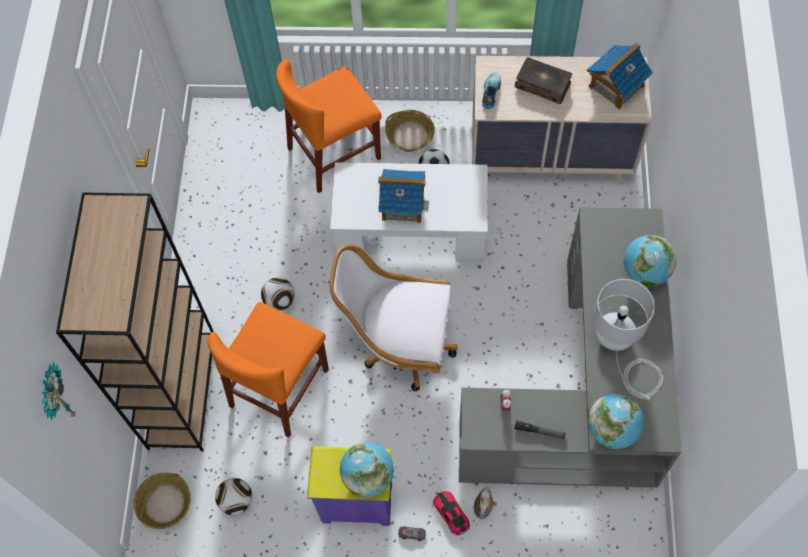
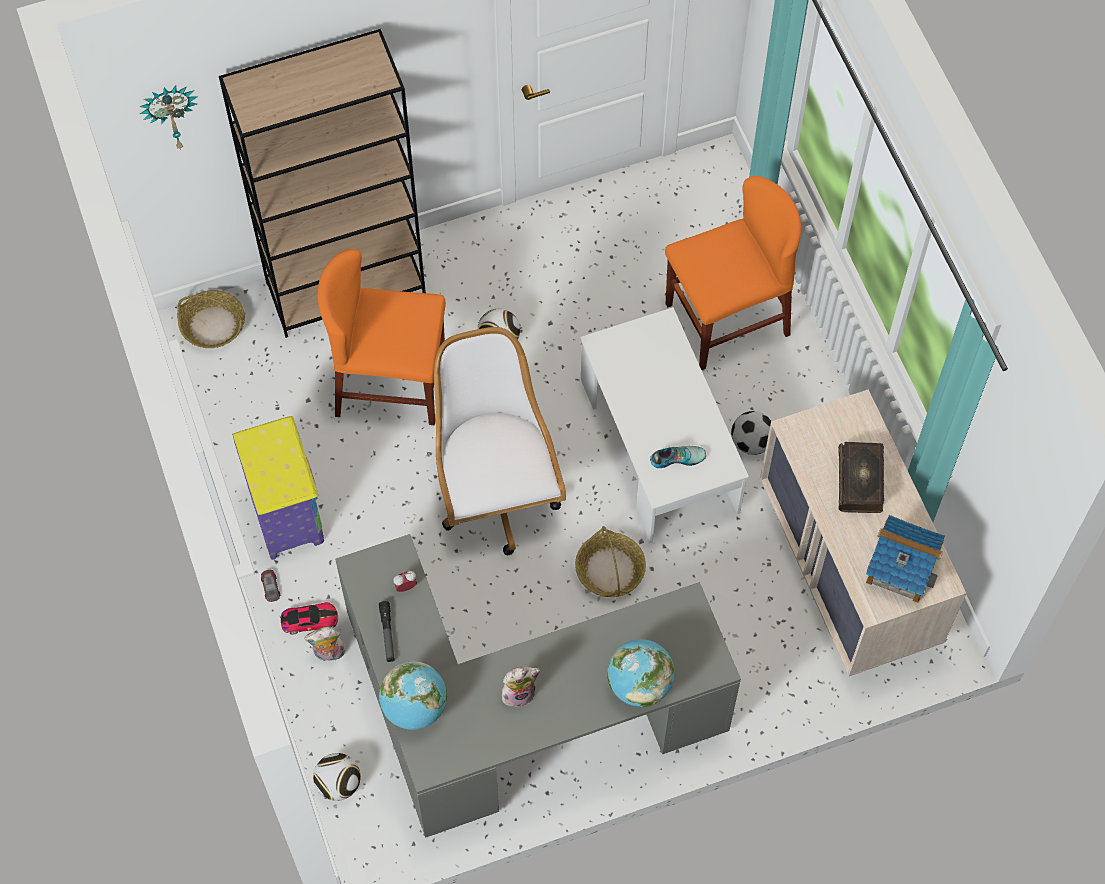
camera: 65 degrees right, 0 degrees up
(236, 501) = (241, 394): football -> football (338, 783)
(334, 153) = (727, 319): orange chair -> orange chair turned 120 degrees clockwise
(368, 476) = (276, 483): globe -> none
(402, 204) = (648, 401): toy house -> none
(409, 135) = (794, 394): basket -> basket (609, 569)
(451, 513) = (309, 620): toy car -> toy car turned 45 degrees clockwise
(490, 92) = (819, 424): shoe -> shoe (677, 457)
(624, 353) = (519, 692): white table lamp -> plush toy

